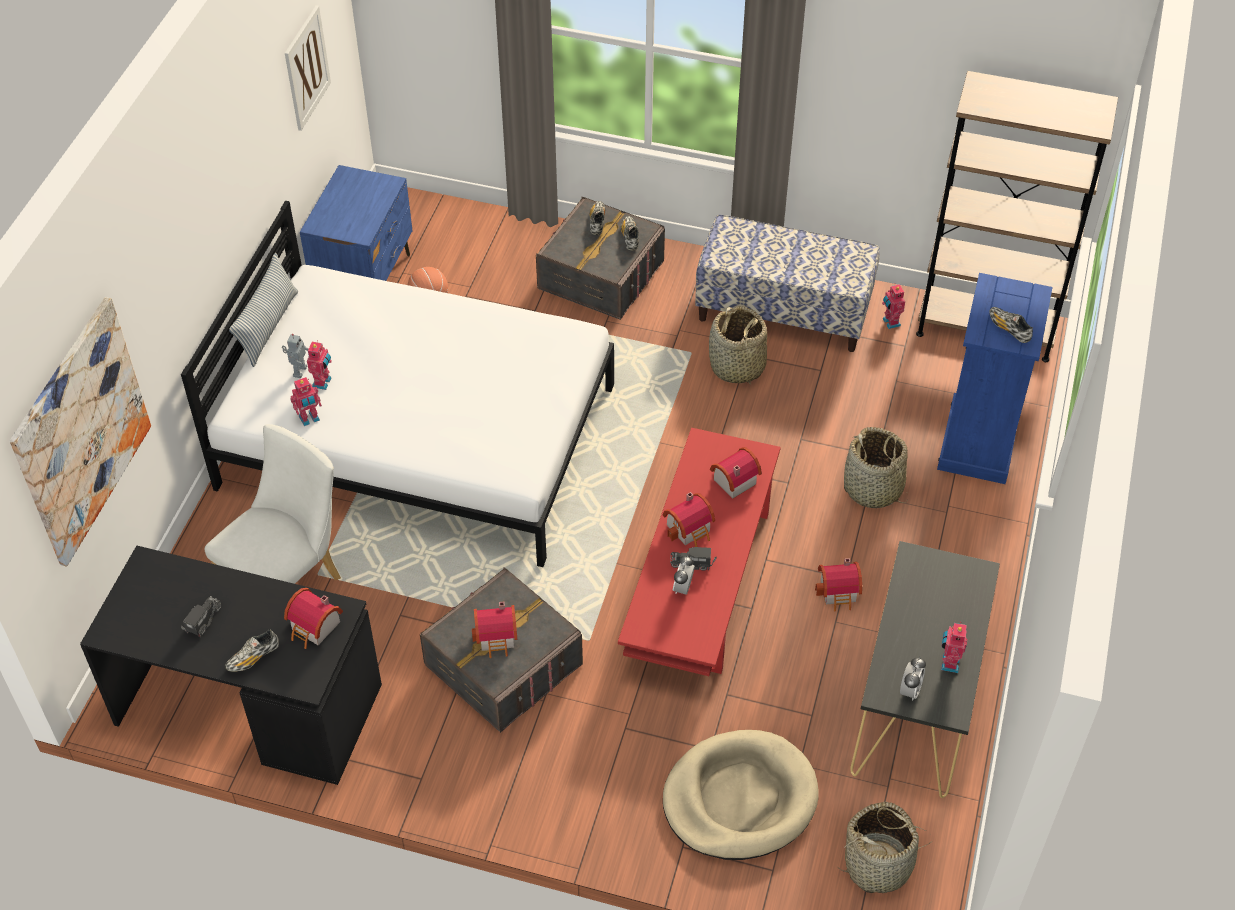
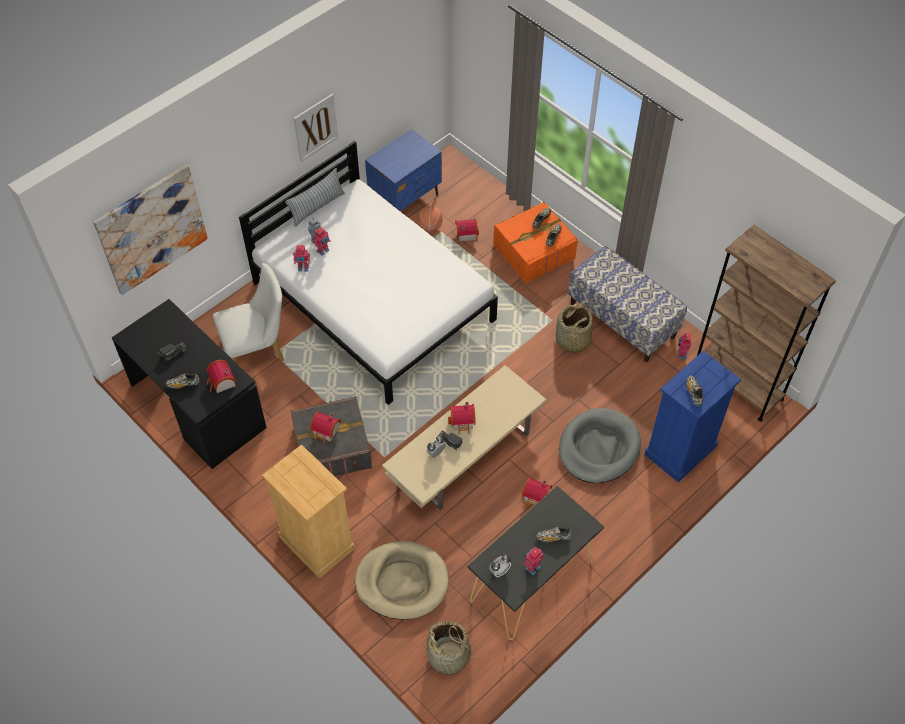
camera: 30 degrees right, 5 degrees up
(306, 68) = (395, 69): picture -> picture (315, 127)
(575, 809) = (316, 542): none -> beige dresser
(600, 275) = (533, 252): grey storage box -> orange storage box
(700, 581) = (465, 453): red coffee table -> beige coffee table
(732, 480) = (505, 406): toy house -> toy house (465, 233)
(873, 489) = (598, 448): basket -> grey dog bed
(946, 610) = (553, 537): none -> shoe

